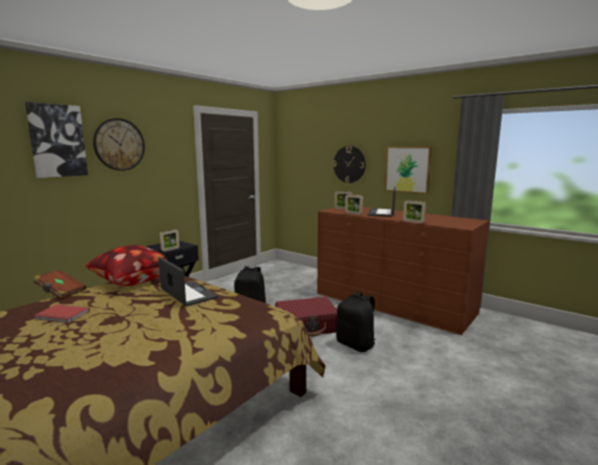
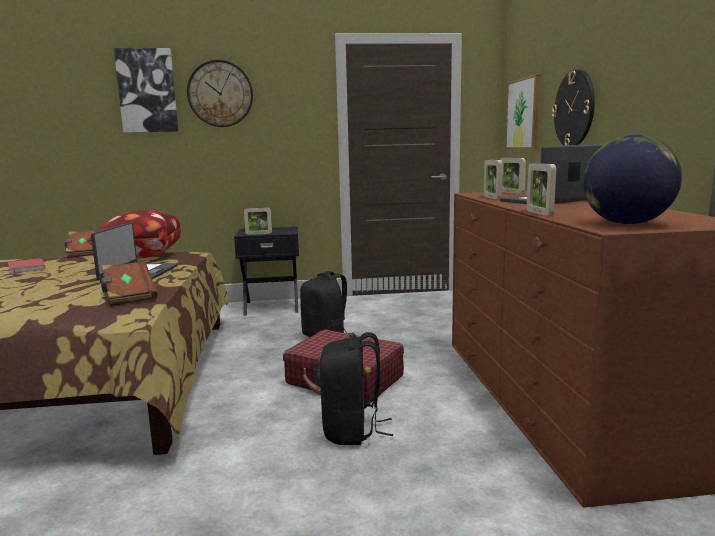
camera: 45 degrees right, 0 degrees up
(238, 307) = (128, 296): none -> brown book
(407, 169) = (655, 105): picture -> picture (523, 114)
(458, 224) = (626, 224): none -> globe

